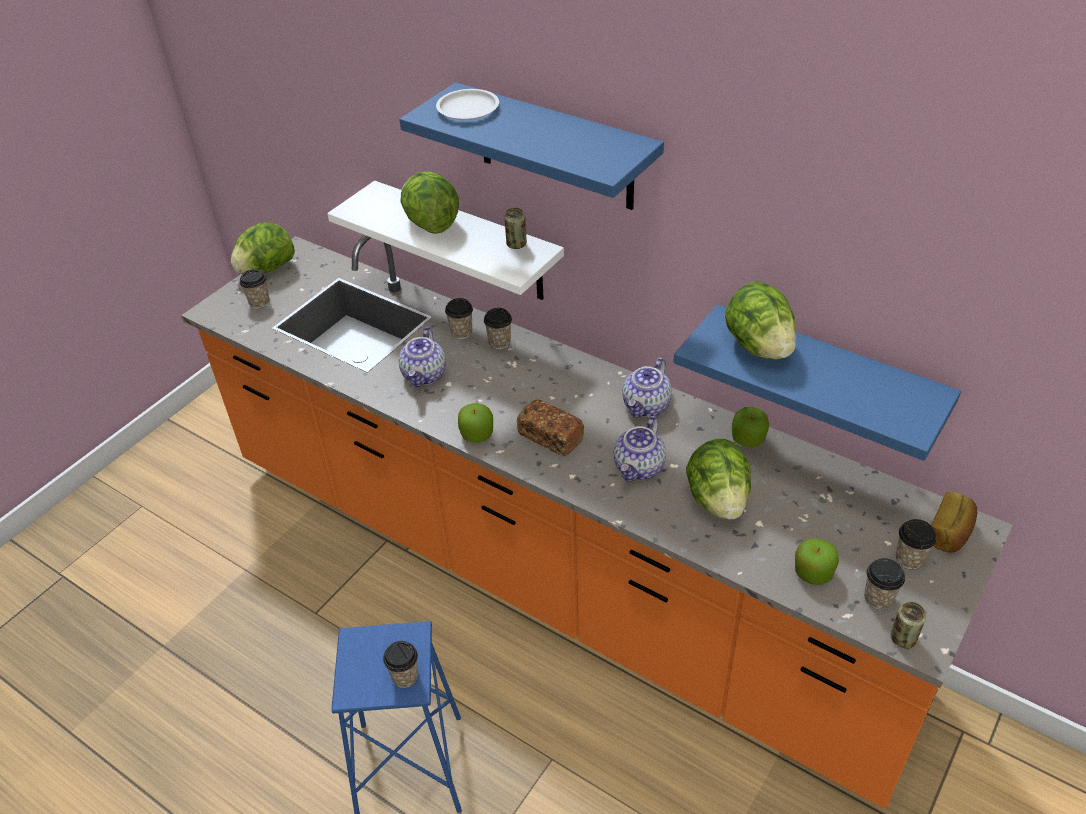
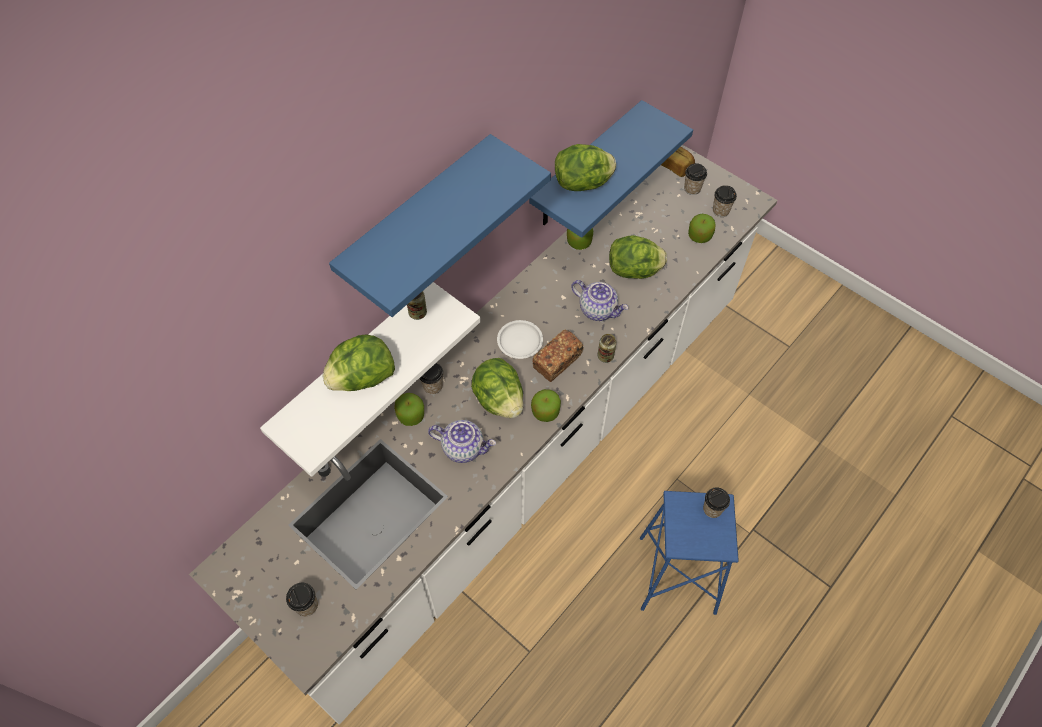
camera: 85 degrees left, 15 degrees up
(267, 269) = (247, 602): lettuce -> lettuce (499, 400)
(461, 332) = (411, 415): cup -> apple
(468, 109) = (391, 254): white plate -> white plate (520, 341)
(552, 575) = (521, 460): orange counter -> white counter
(647, 406) = (534, 295): teapot -> none
(903, 639) = (749, 208): can -> can (605, 356)

